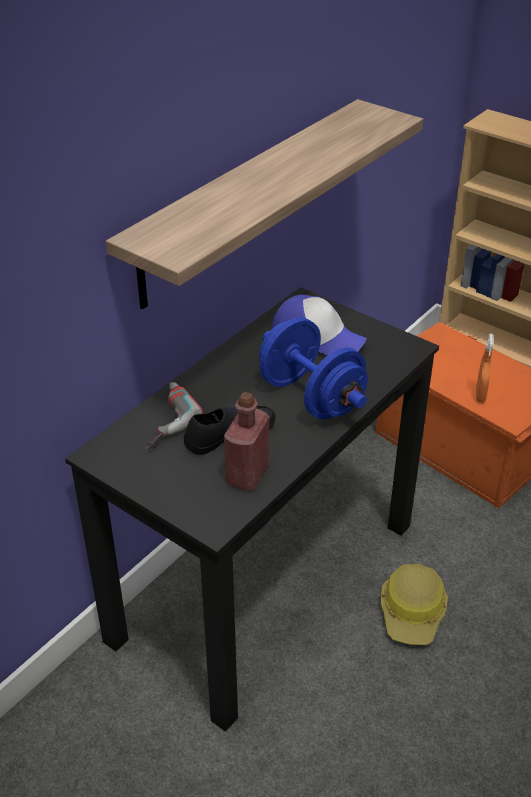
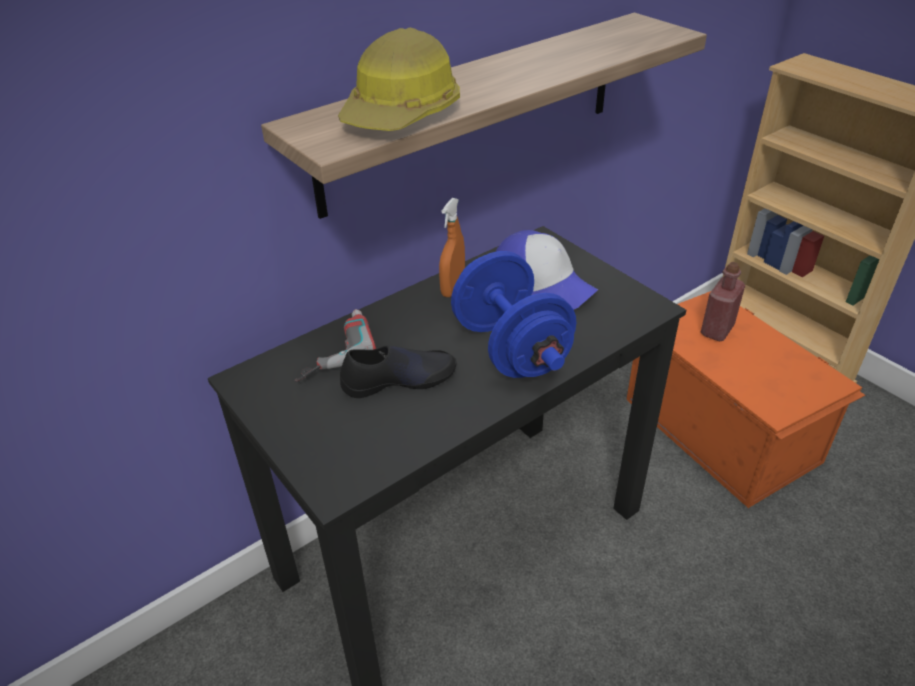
camera: 15 degrees right, 0 degrees up
(247, 474) = (400, 431): red bottle -> red bottle (717, 330)
(413, 612) = (618, 614): hard hat -> hard hat (402, 113)
(480, 395) = (743, 376): orange spray bottle -> orange spray bottle (453, 288)

